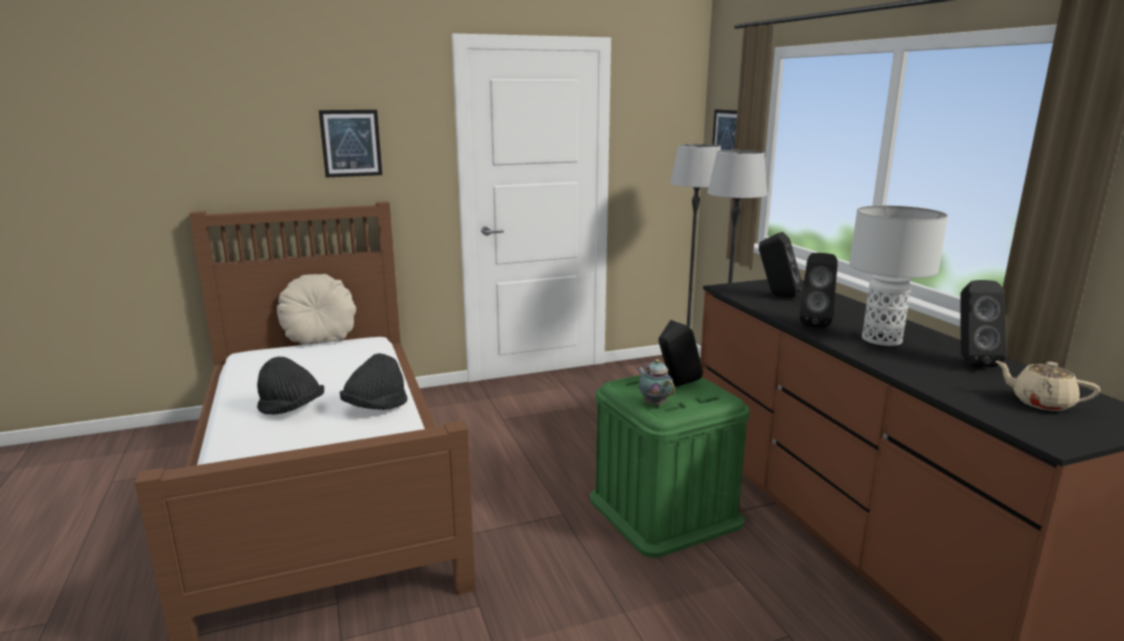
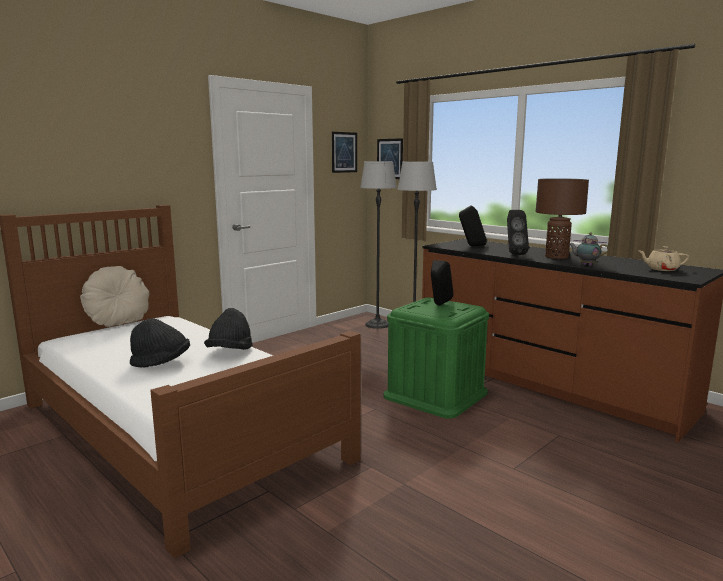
camera: 25 degrees left, 5 degrees down
(351, 143) = (136, 157): picture -> picture (344, 152)
(654, 403) = (438, 314): teapot -> teapot (586, 265)
(881, 339) = (556, 257): white table lamp -> brown table lamp
(970, 361) = (609, 260): black speaker -> none

